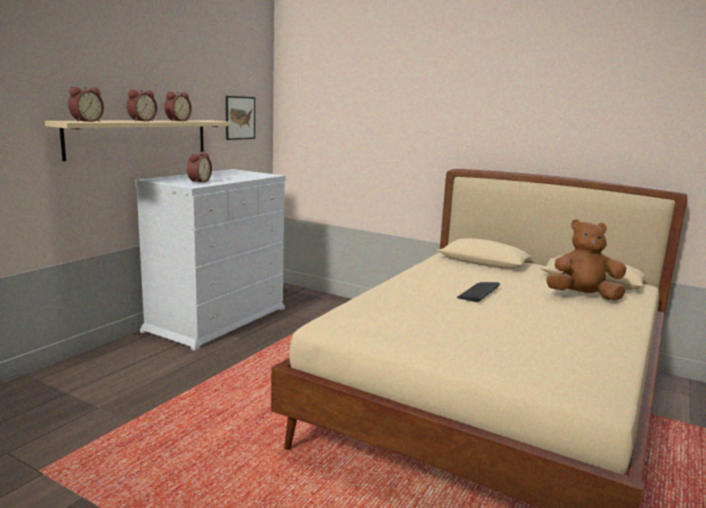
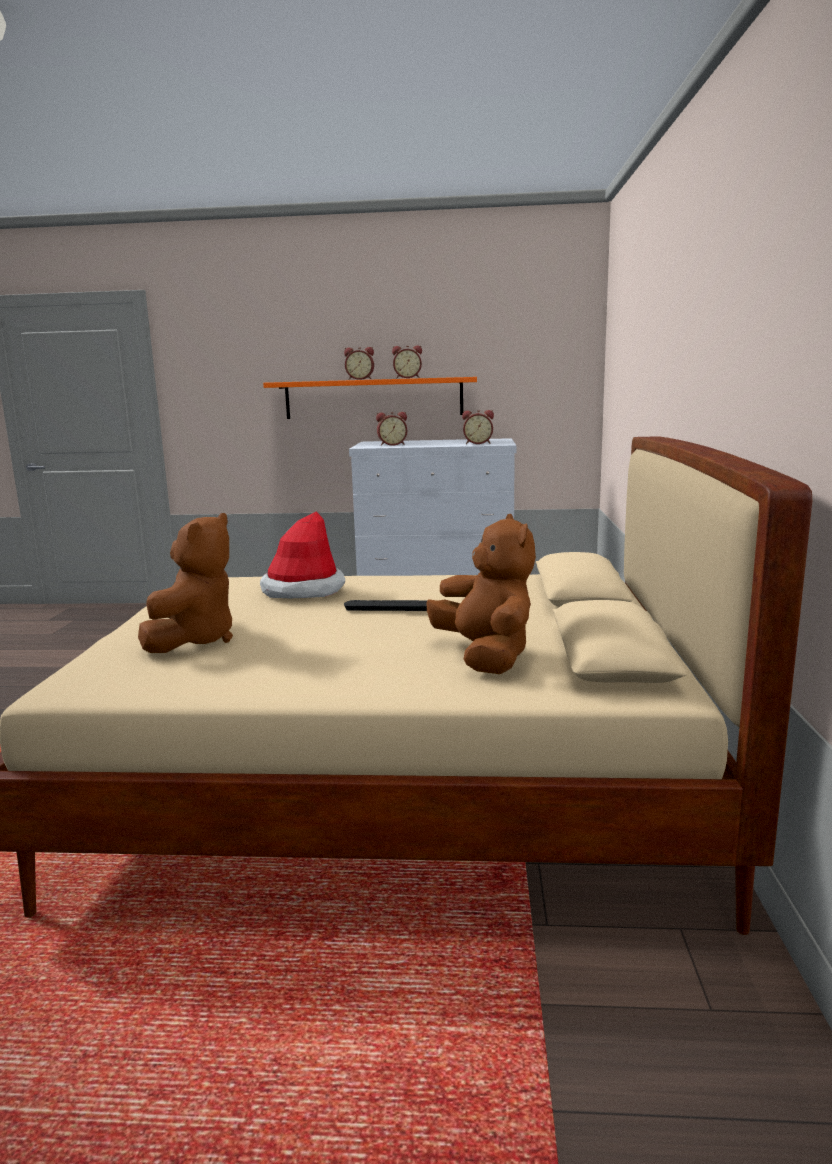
camera: 65 degrees right, 0 degrees up
(86, 121) = (293, 381): alarm clock -> alarm clock (478, 443)
(140, 138) = (373, 398): beige shelf -> orange shelf
(240, 118) = (531, 372): picture -> none
(419, 301) = (303, 590): none -> hat
(509, 347) = (194, 640): none -> brown plush toy

